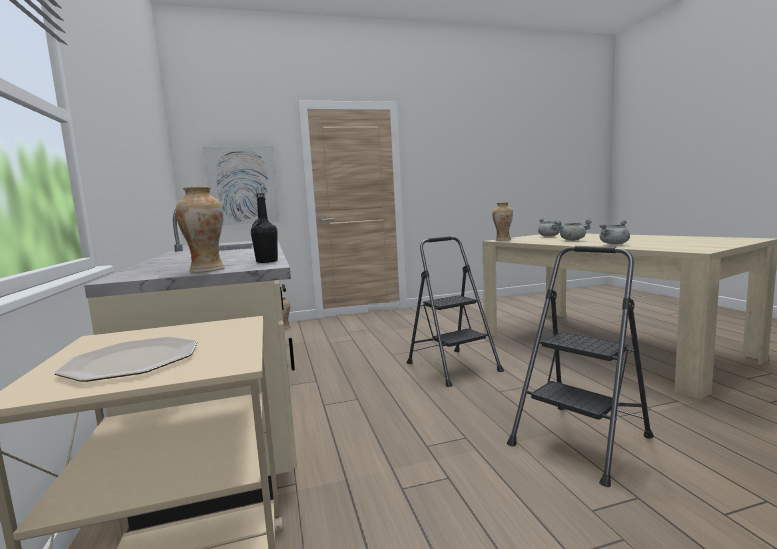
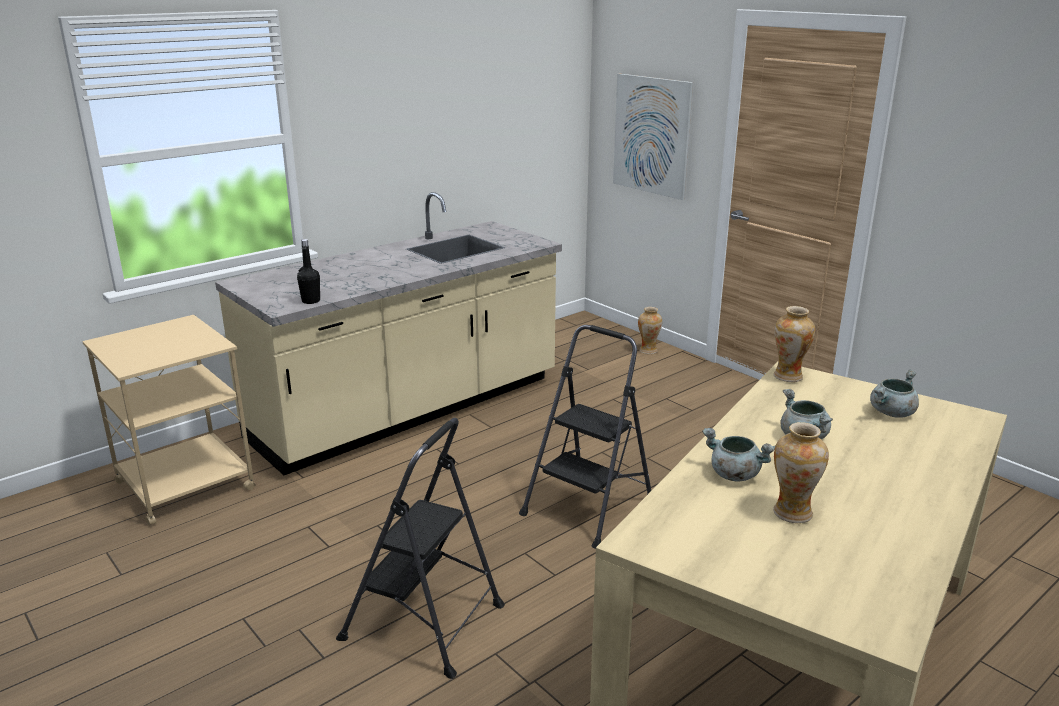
camera: 65 degrees right, 15 degrees up
(132, 361) = (139, 344): plate -> none
(207, 270) = (265, 295): vase -> vase (792, 513)

